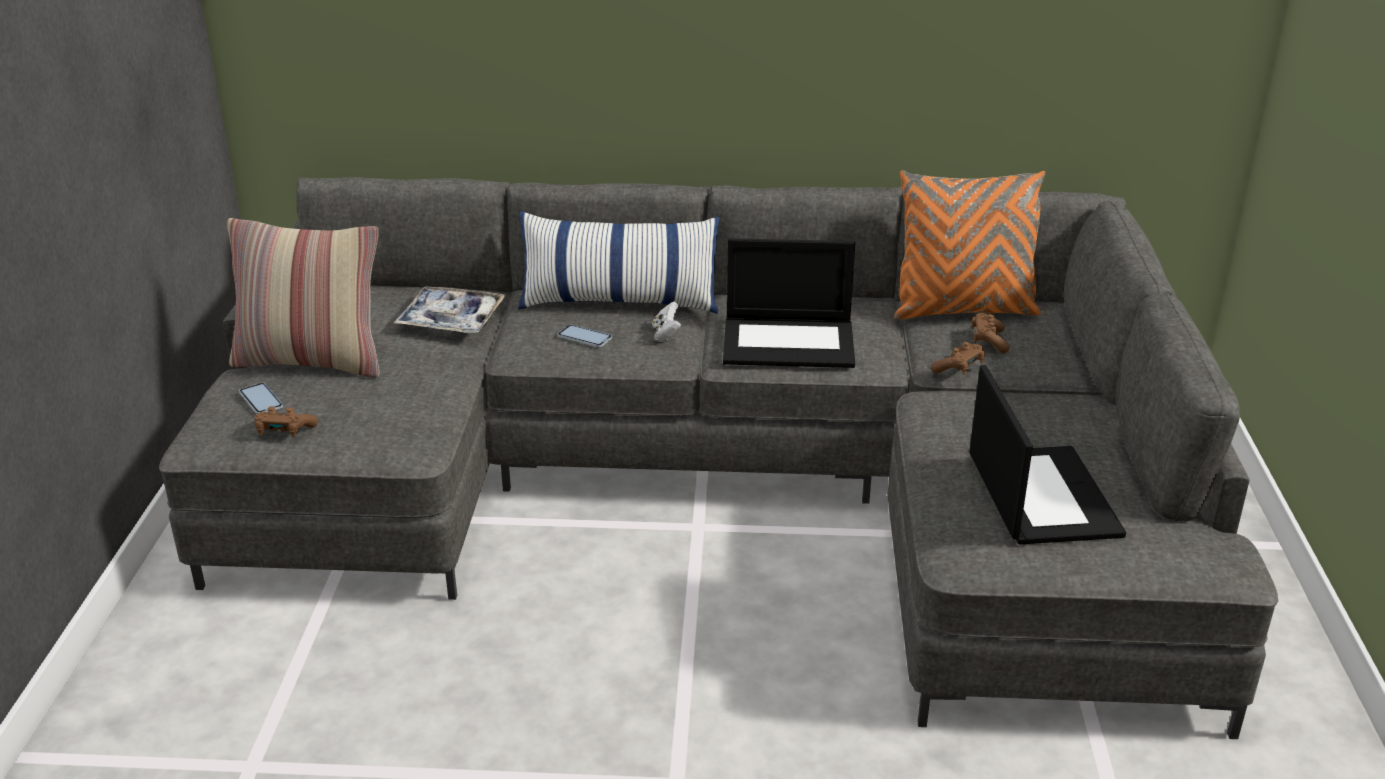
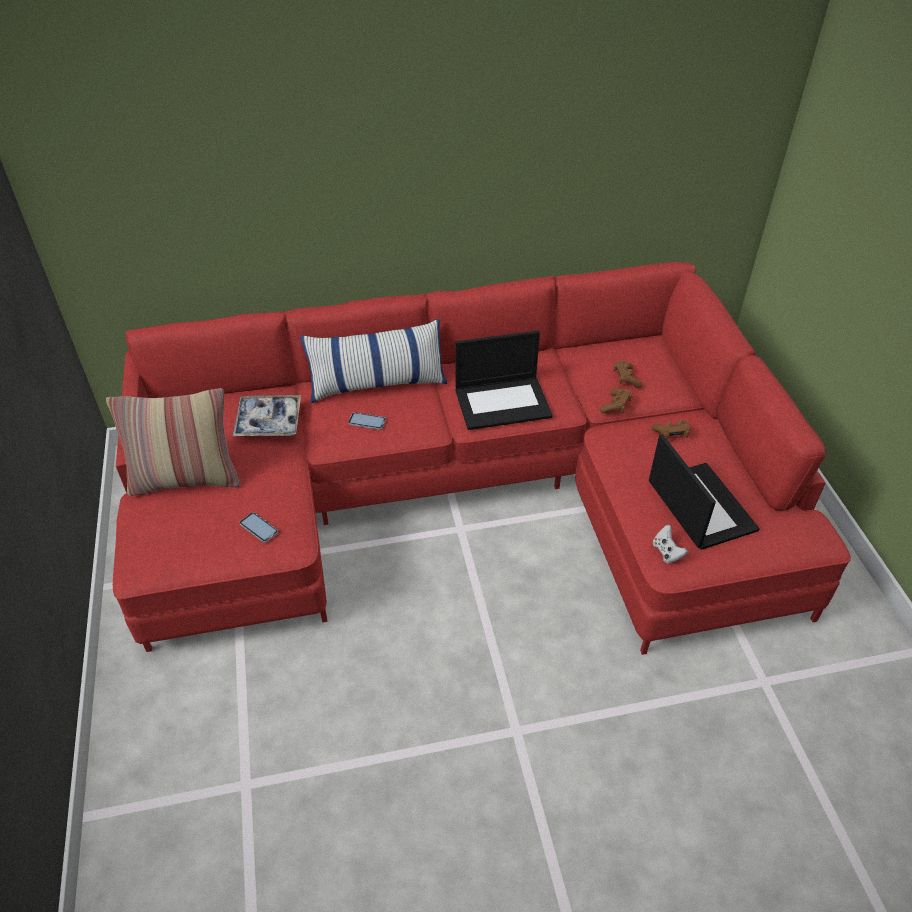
camera: 15 degrees left, 15 degrees up
(261, 400) = (165, 523): phone -> phone (259, 528)
(284, 432) = (195, 549): brown game controller -> brown game controller (671, 434)
(666, 335) = (420, 409): white game controller -> white game controller (667, 552)
(726, 488) = (467, 493): grey sofa -> red sofa
(963, 310) = (600, 353): orange pillow -> none

